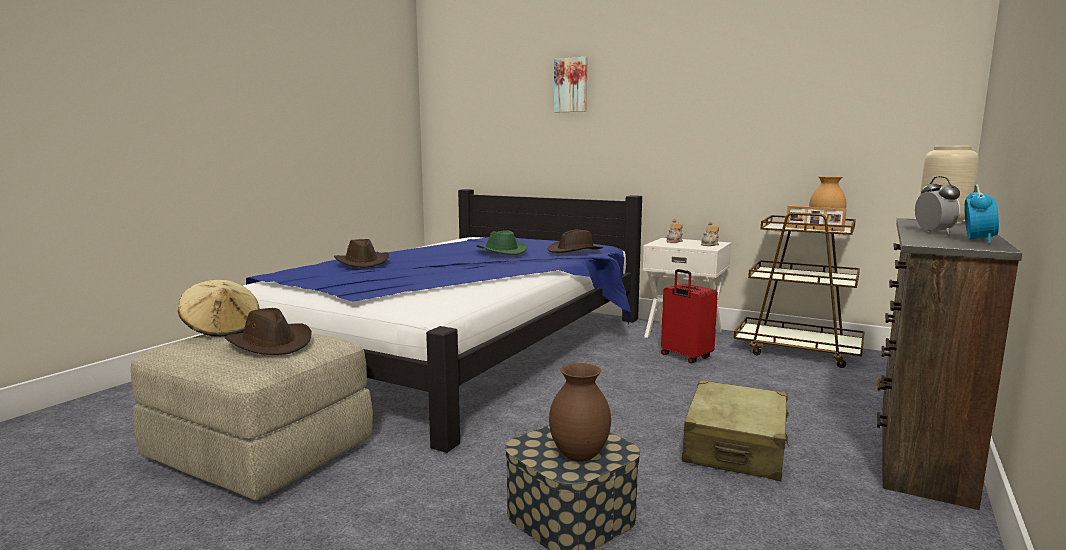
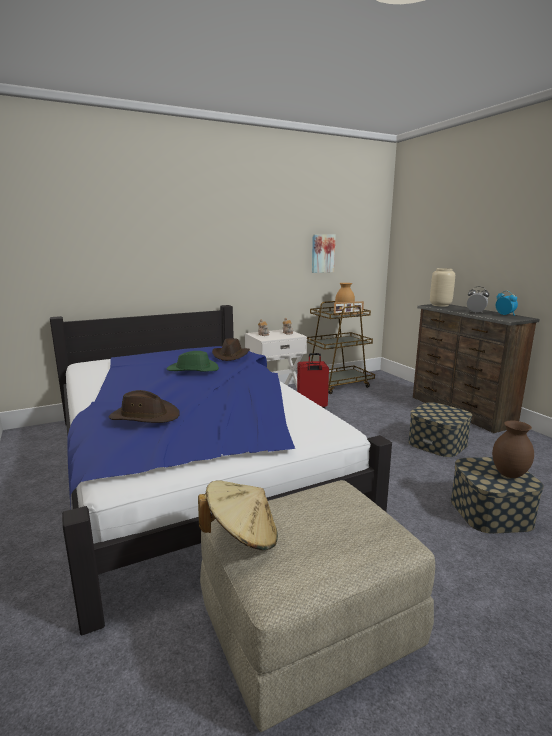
camera: 55 degrees left, 5 degrees up
(271, 344) = (330, 516): brown hat -> none
(571, 85) = (160, 216): picture -> picture (322, 253)
(735, 447) = (437, 443): beige suitcase -> storage box

